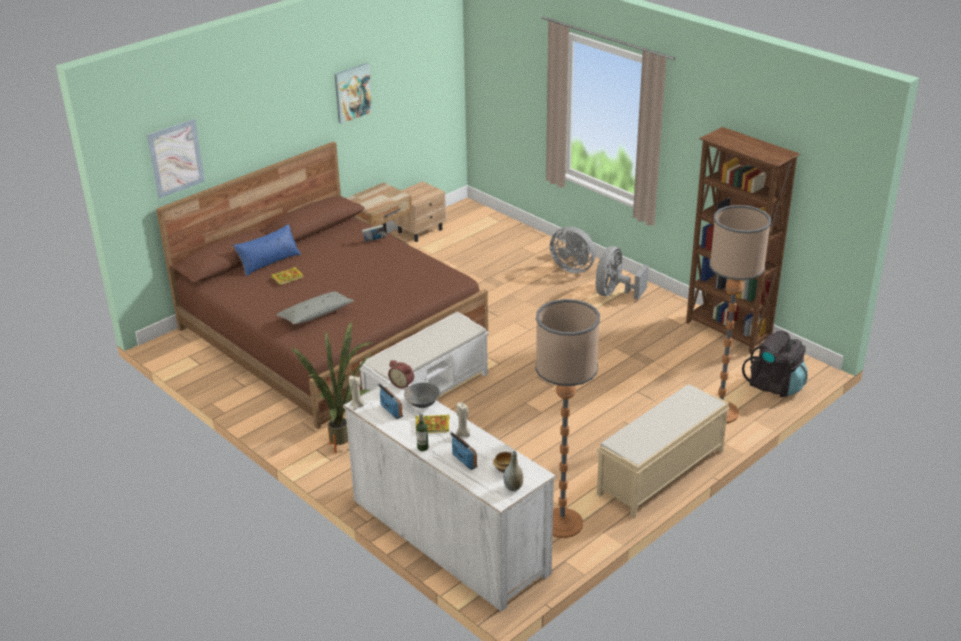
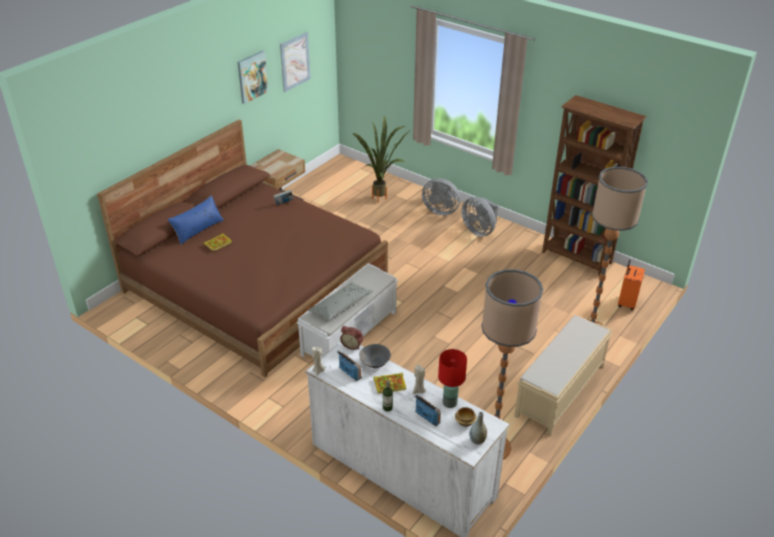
camera: 10 degrees left, 5 degrees up
(175, 158) = (110, 147): picture -> picture (295, 61)
(316, 314) = (251, 277): grey pillow -> grey pillow (340, 306)
(347, 445) = (294, 391): potted plant -> potted plant (383, 198)
(420, 231) = (309, 185): beige nightstand -> none
(493, 449) = (449, 403): none -> red table lamp
(615, 293) = (479, 230): grey fan -> grey fan turned 60 degrees counterclockwise
(775, 385) = (626, 303): black backpack -> orange suitcase

